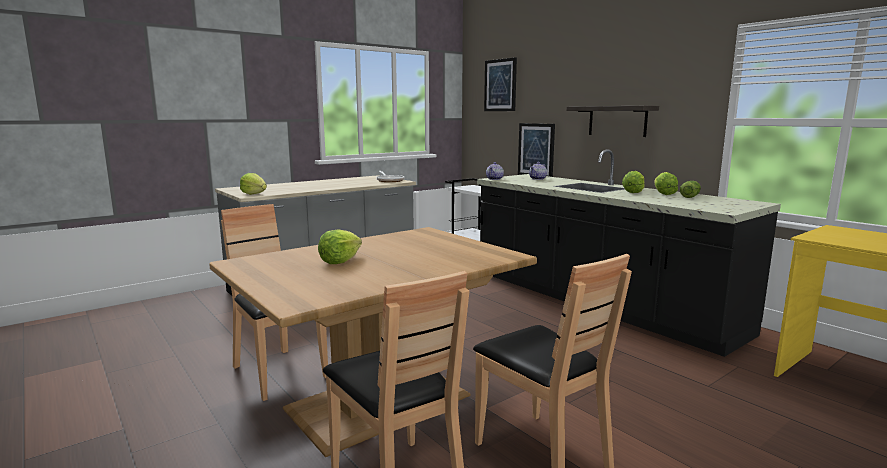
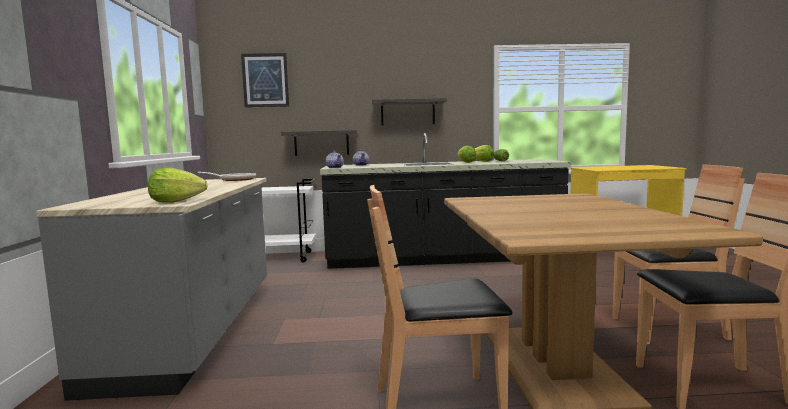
camera: 55 degrees left, 5 degrees down
(340, 261) = (560, 216): lettuce -> none
(536, 150) = (321, 143): picture -> shelf

